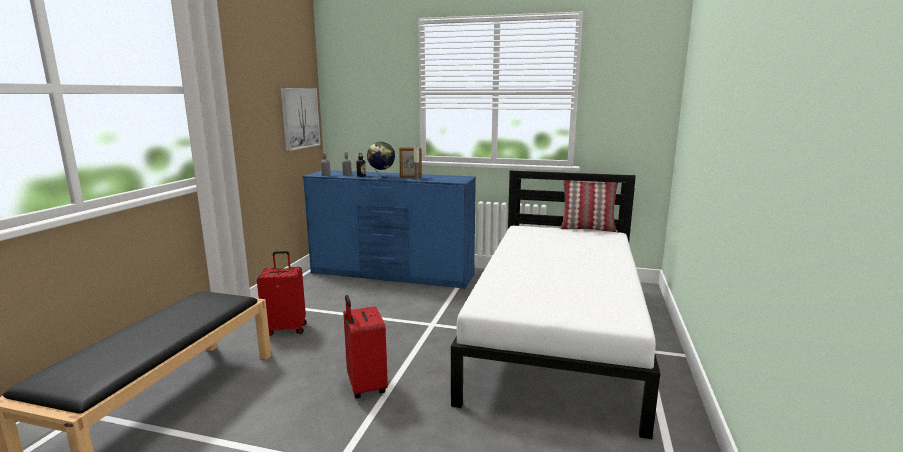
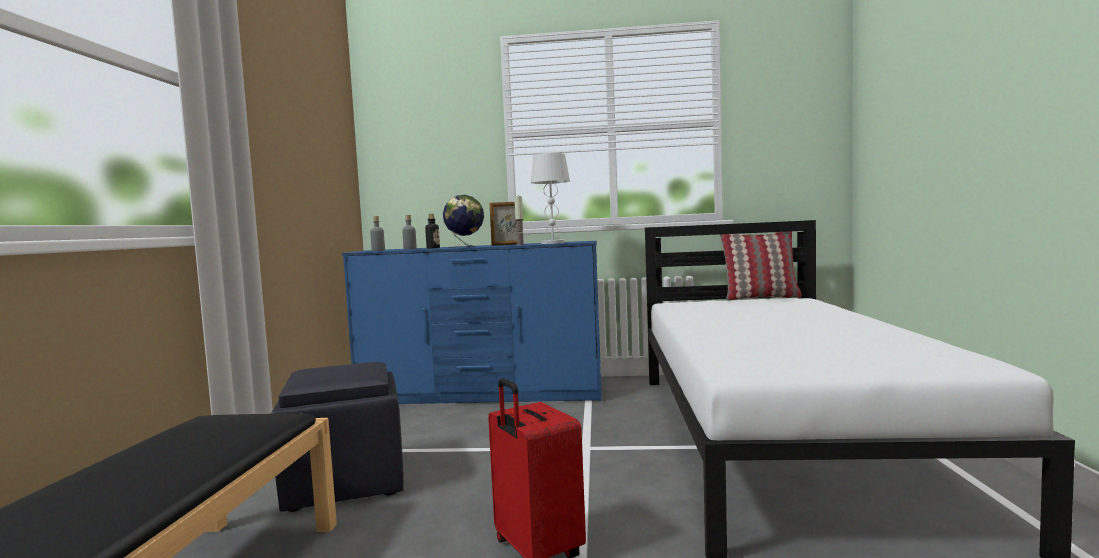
camera: 10 degrees left, 10 degrees down
(286, 329) = (346, 481): red suitcase -> black ottoman
(300, 118) = (334, 172): picture -> none
(439, 180) = (552, 243): none -> white table lamp

